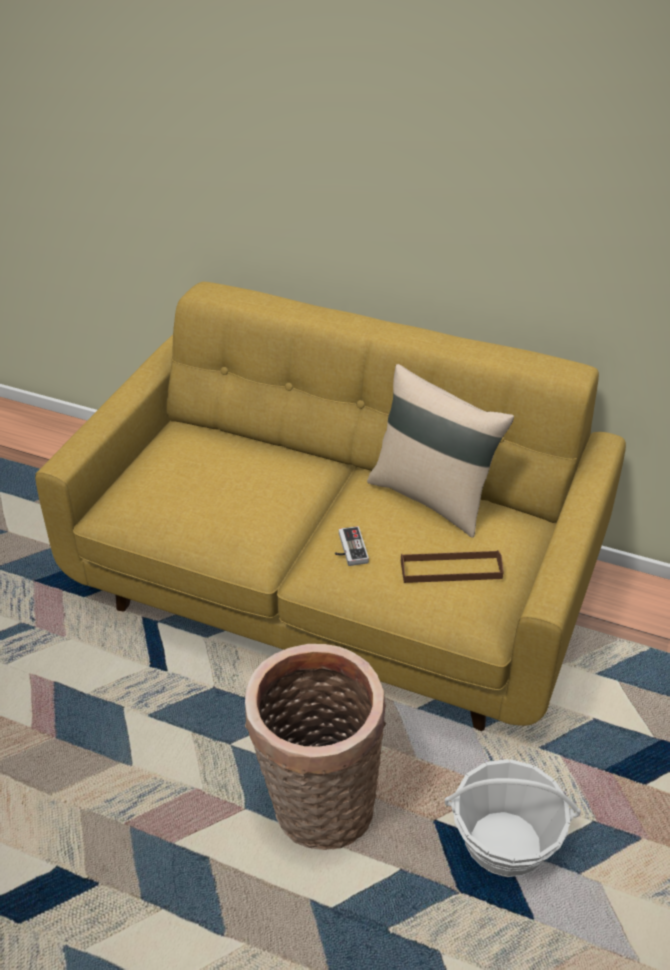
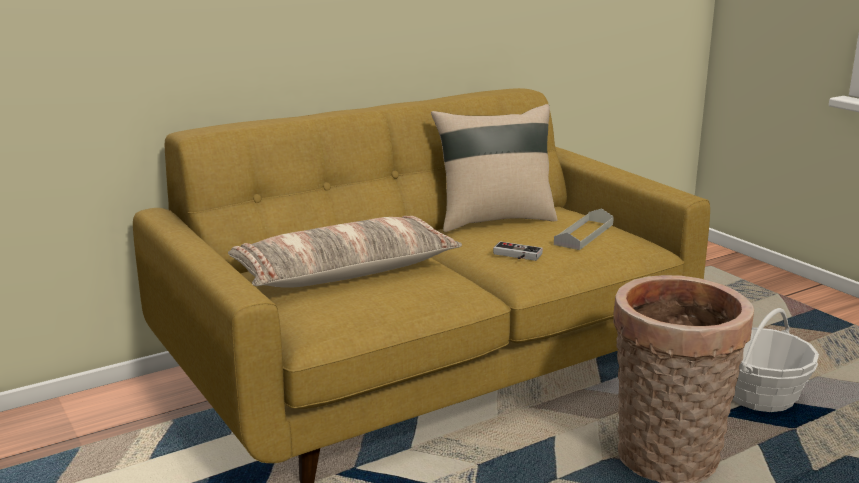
camera: 55 degrees left, 20 degrees down
(221, 474) = (345, 272): none -> pillow
(451, 569) = (584, 234): brown tray -> grey tray

